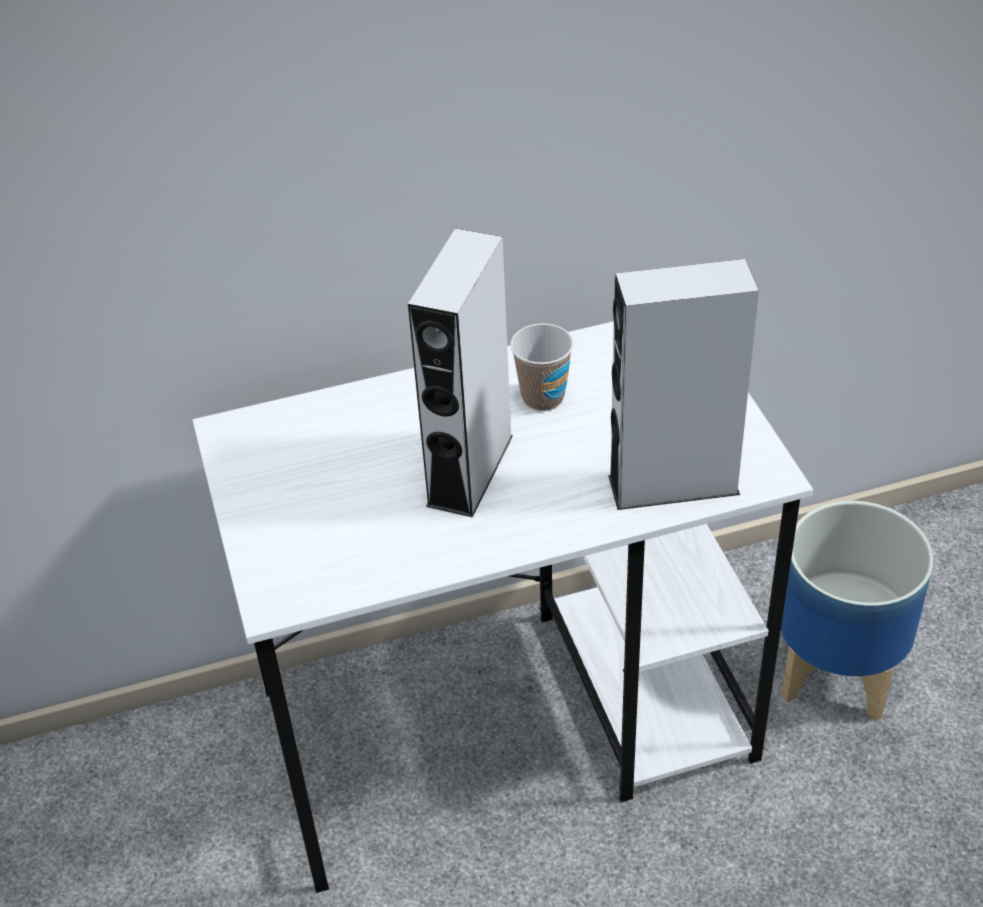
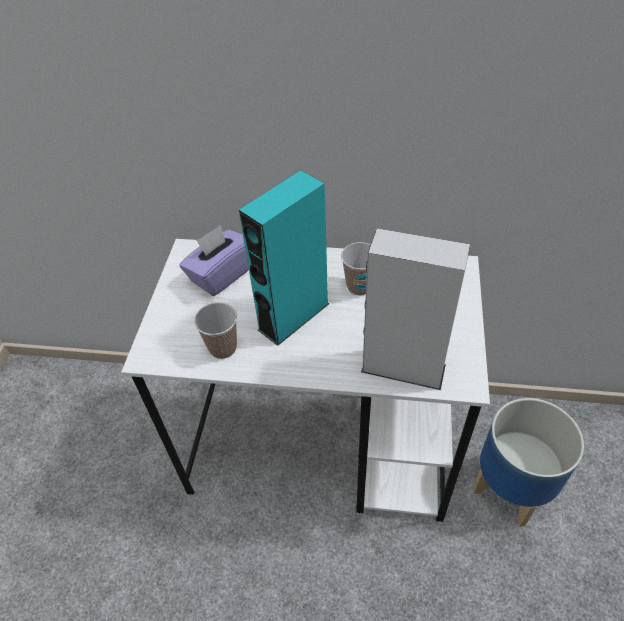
camera: 25 degrees right, 5 degrees up
(313, 448) = (221, 274): none -> purple tissue box
(389, 549) = (223, 348): none -> cup
(470, 470) = (293, 316): grey speaker -> turquoise speaker

